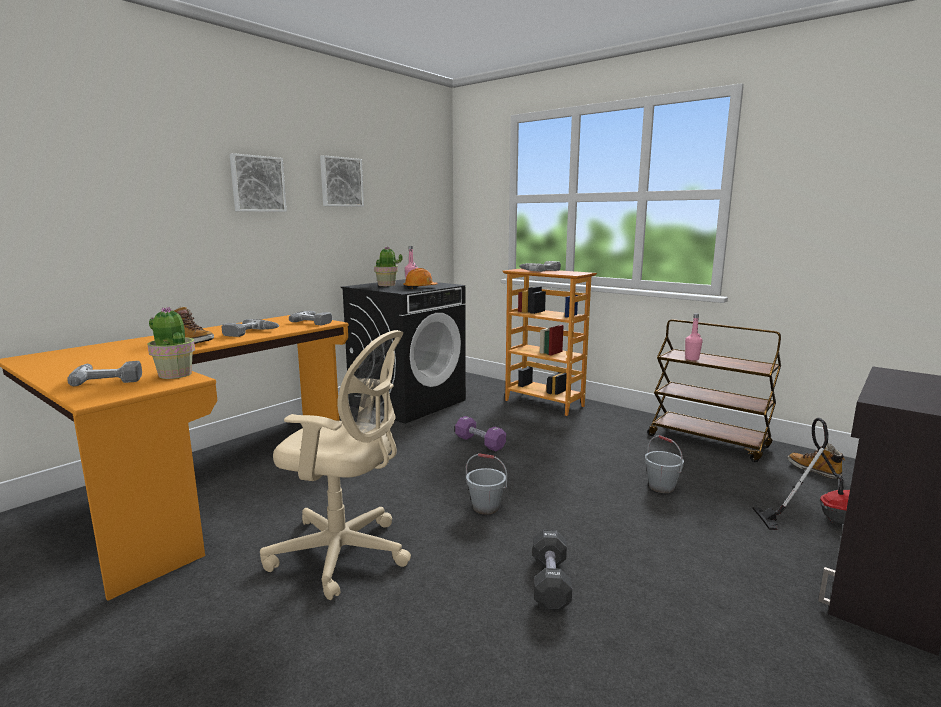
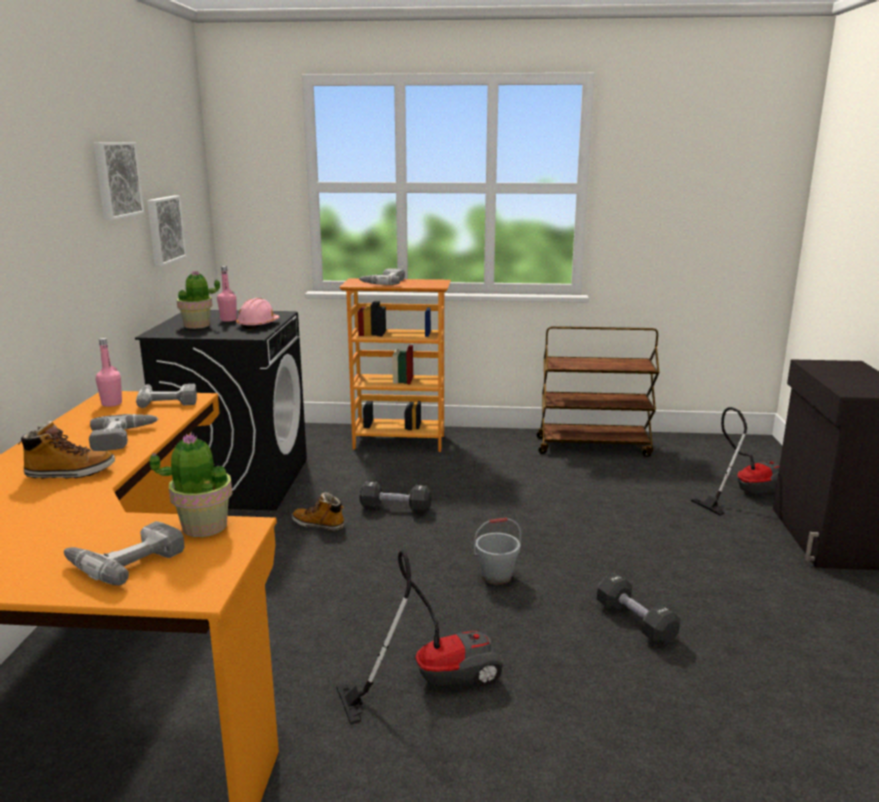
camera: 35 degrees left, 5 degrees up
(257, 184) = (39, 199): picture -> picture (164, 229)
(345, 554) = (433, 678): beige office chair -> vacuum cleaner
(420, 288) = (258, 325): orange hard hat -> pink hard hat
(480, 443) = (395, 509): purple dumbbell -> black dumbbell
(661, 487) = (610, 503): grey bucket -> none
(692, 359) = (579, 366): pink bottle -> pink bottle (112, 404)
(814, 470) = (692, 452): boot -> boot (319, 525)

